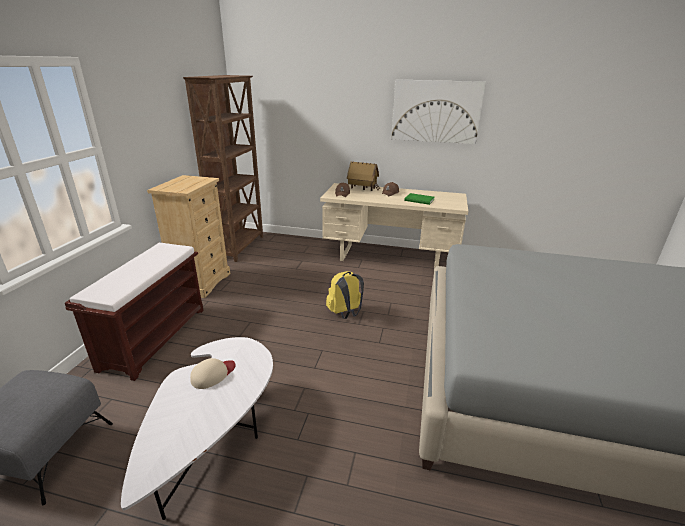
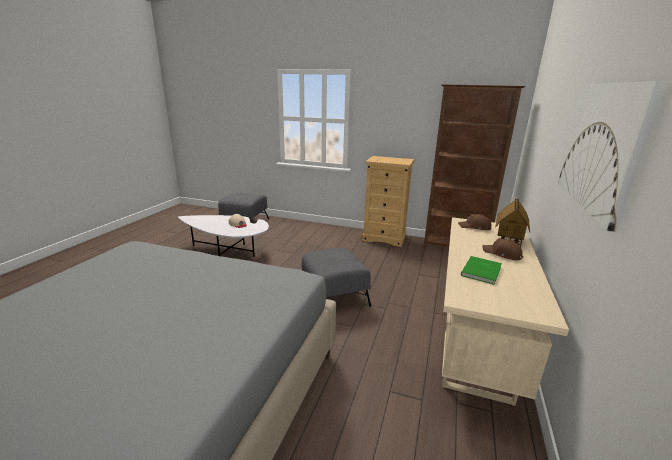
camera: 95 degrees right, 5 degrees down
(155, 337) = (317, 232): brown bench -> none
(345, 313) = (334, 296): yellow backpack -> grey ottoman

